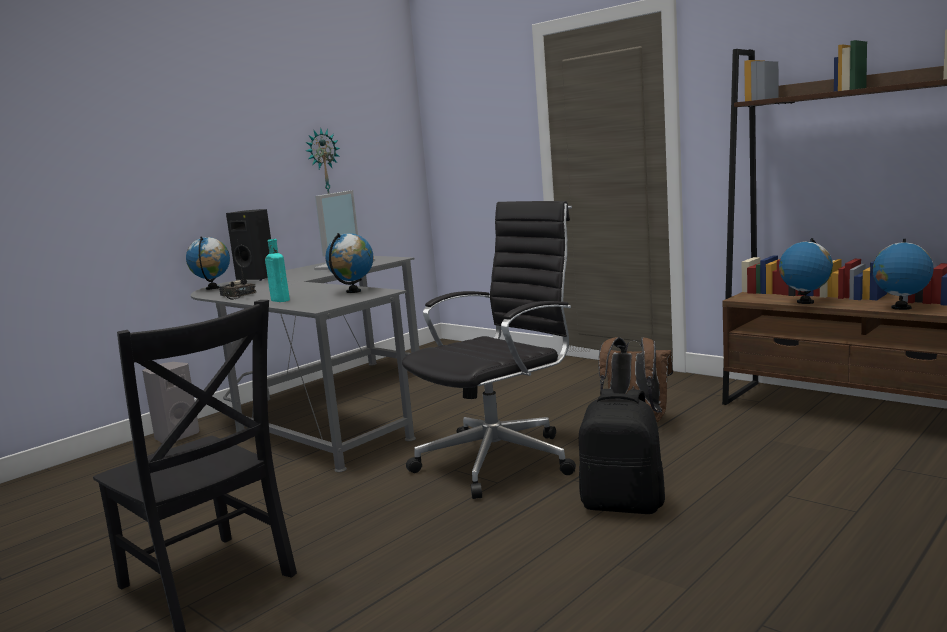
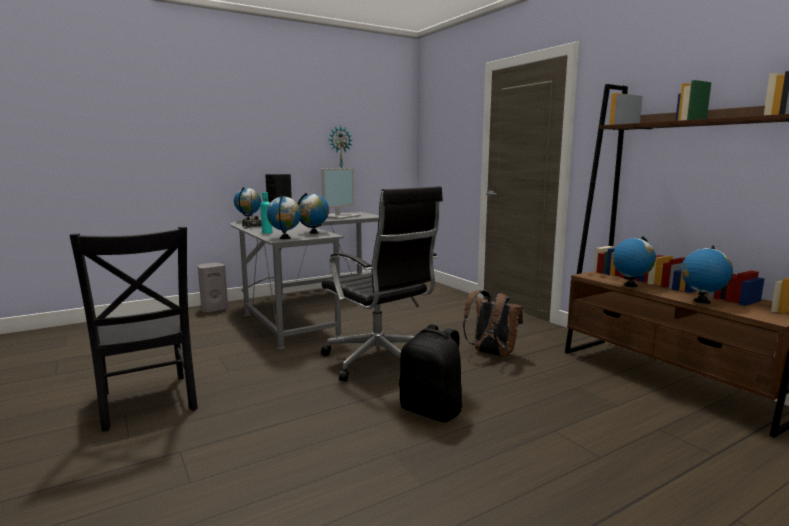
camera: 15 degrees right, 0 degrees up
(326, 304) = (285, 238): none -> globe
(500, 460) = (380, 361): black office chair -> black office chair turned 75 degrees clockwise

